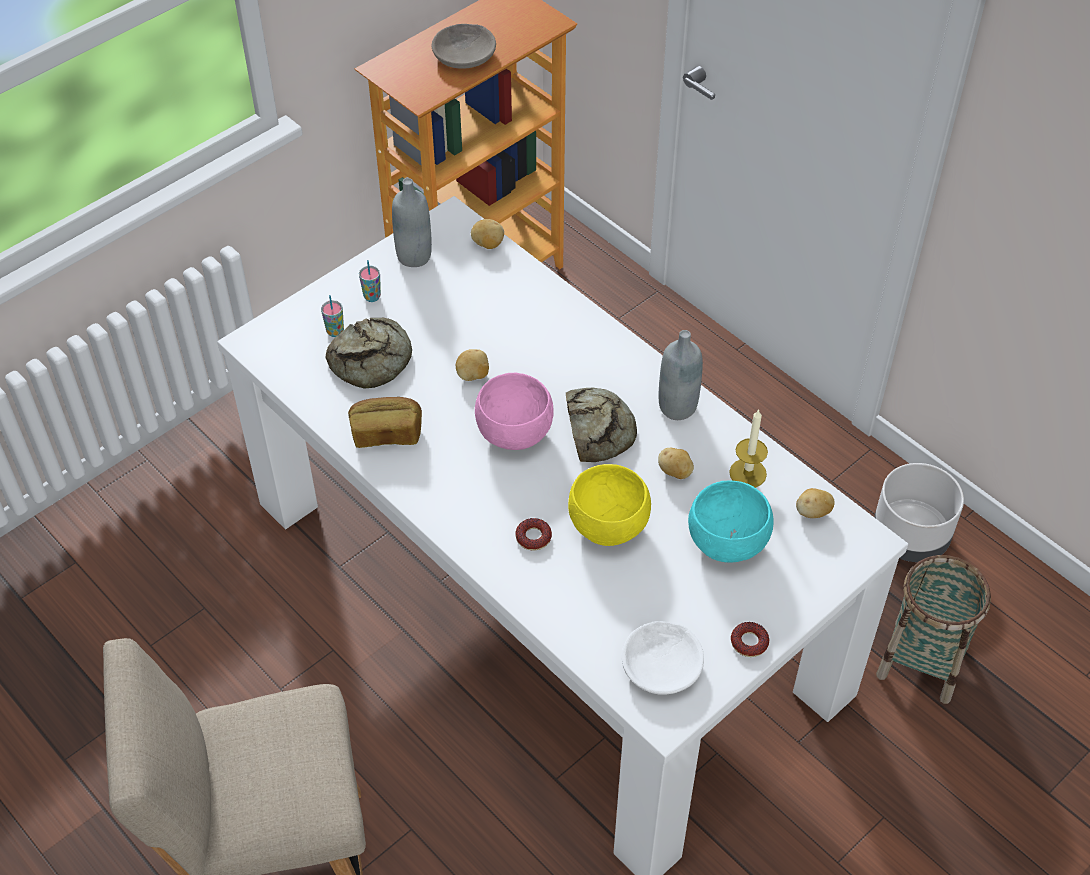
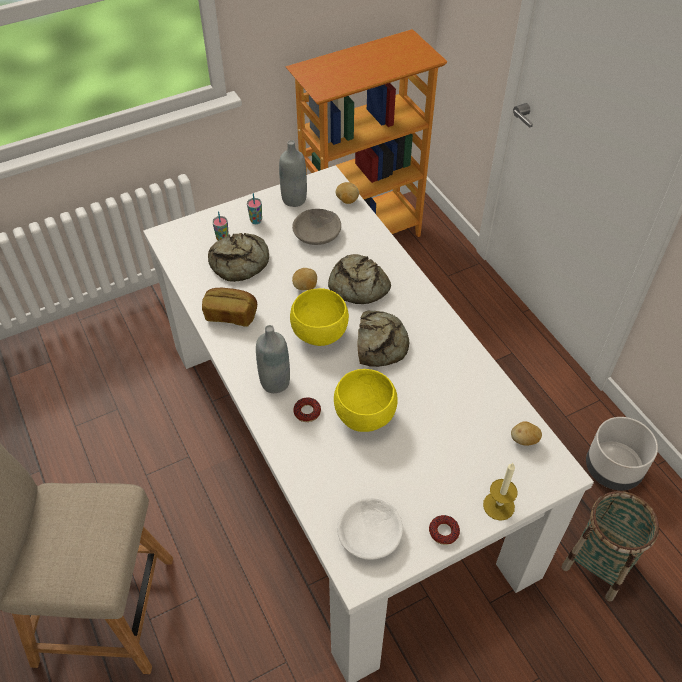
camera: 15 degrees right, 0 degrees up
(465, 55) = (362, 69): grey bowl -> grey bowl (317, 233)
(515, 434) = (320, 334): pink bowl -> yellow bowl
(542, 360) = (357, 286): none -> bread
(675, 472) = (427, 386): potato -> none
(677, 407) = (444, 339): grey bottle -> grey bottle (275, 382)
(727, 542) = (451, 448): turquoise bowl -> none
(748, 473) = (482, 399): candle -> candle (498, 506)

